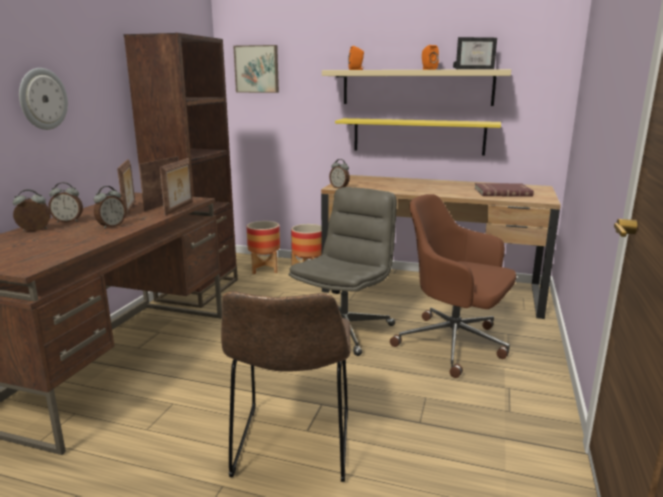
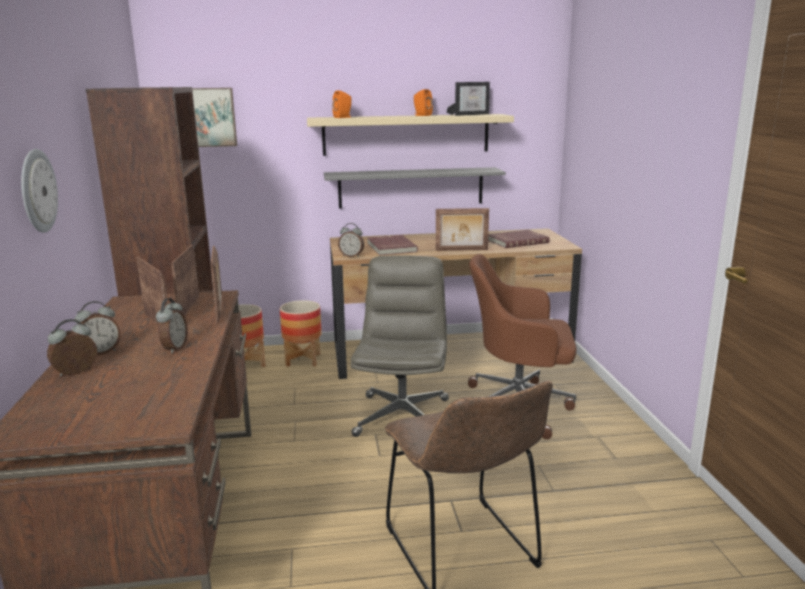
camera: 25 degrees left, 0 degrees up
(380, 185) = (390, 247): none -> red book
(418, 136) = (411, 187): yellow shelf -> grey shelf
(438, 193) = (461, 250): none -> picture frame

